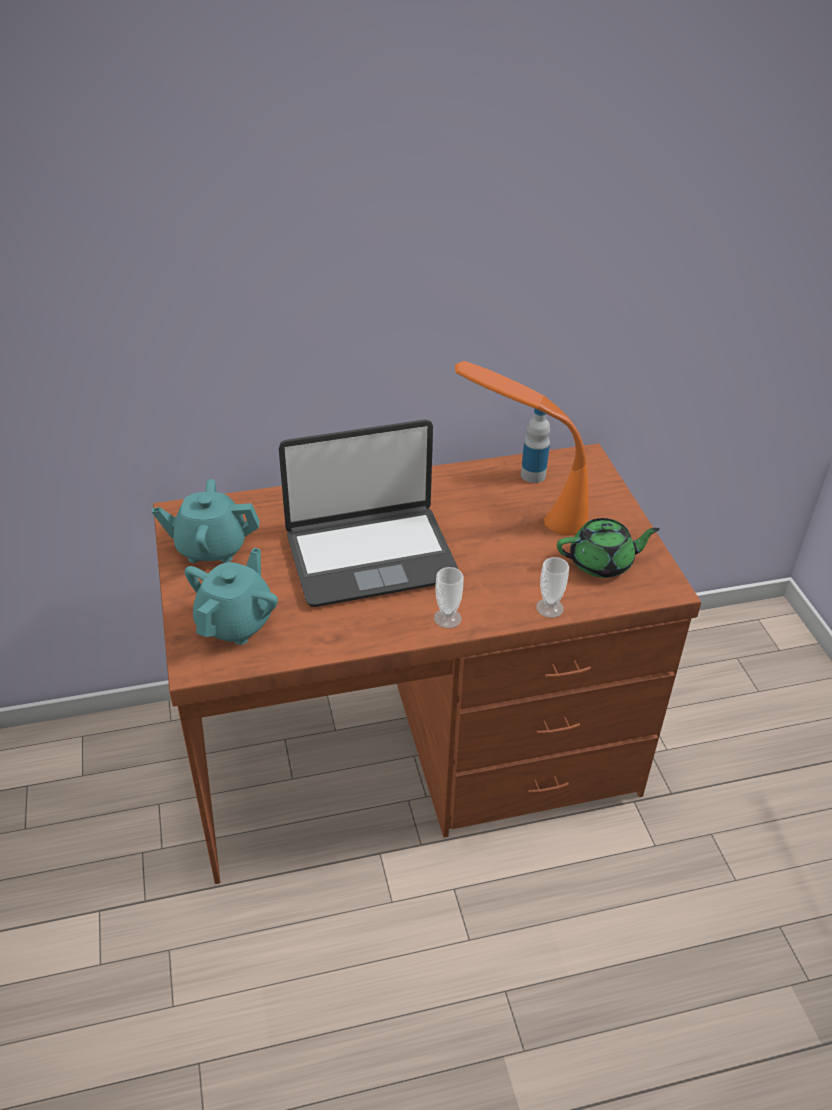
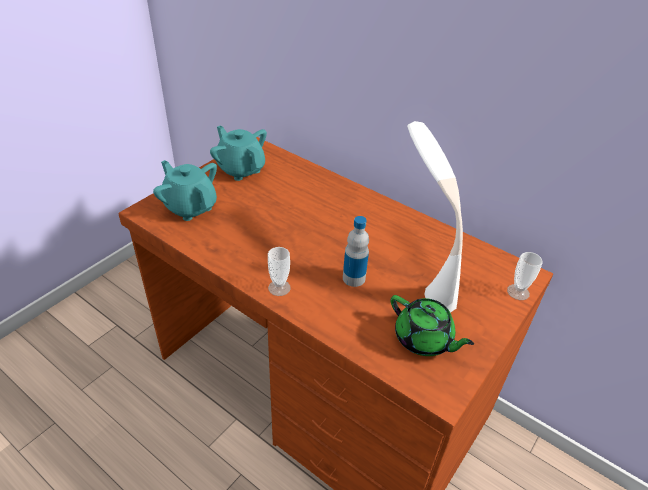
camera: 50 degrees right, 0 degrees up
(236, 623) = (190, 207): turquoise teapot -> turquoise teapot turned 120 degrees counterclockwise
(370, 556) = (300, 227): laptop -> none
(516, 512) = (420, 268): orange table lamp -> white table lamp
(533, 475) = (469, 257): bottle -> bottle (354, 278)
(549, 608) = (343, 334): cup -> cup (518, 292)

